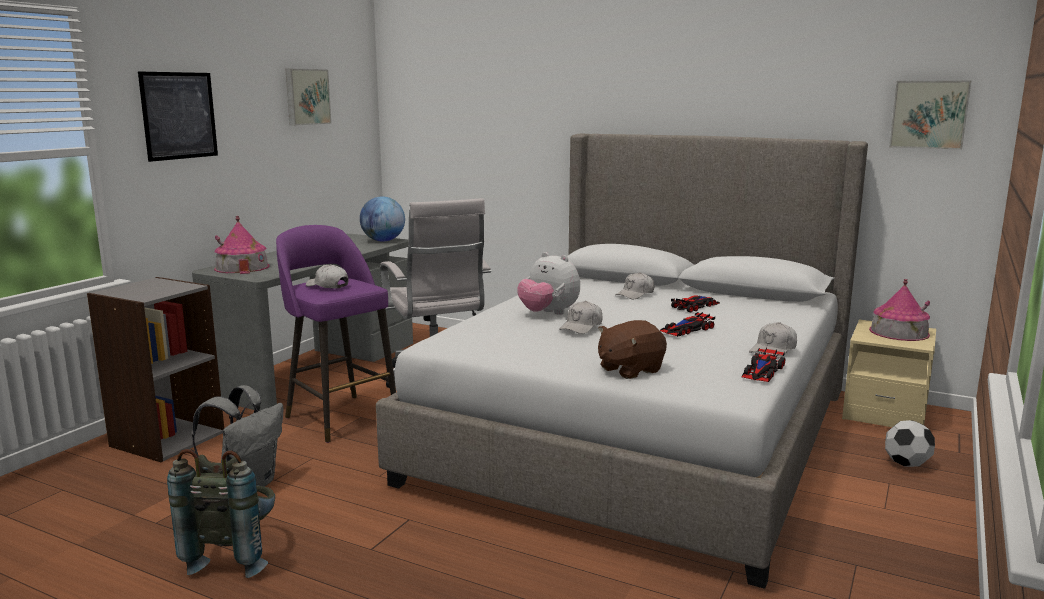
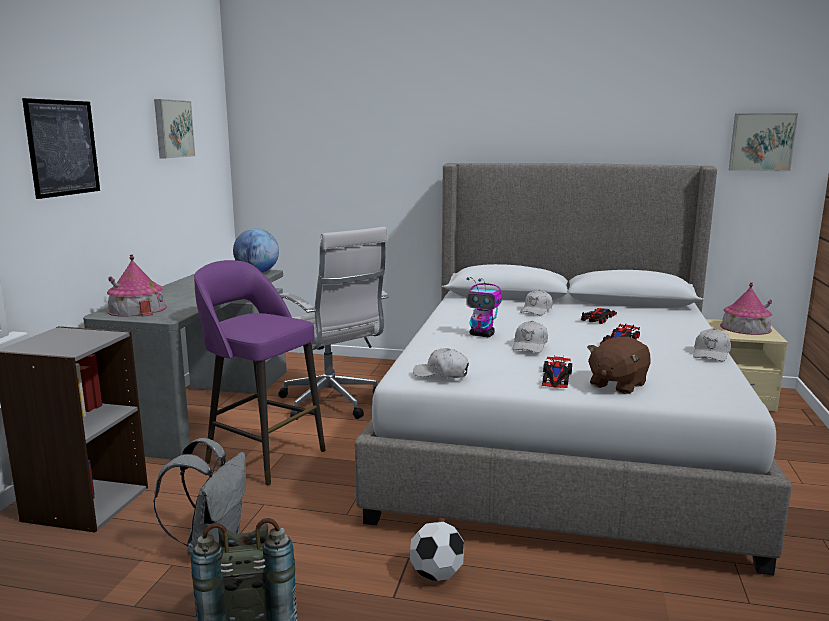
camera: 15 degrees left, 0 degrees up
(327, 286) = (253, 323): white cap -> white cap (441, 374)
(548, 314) = (482, 335): plush toy -> toy robot
(763, 371) = (727, 374): toy car -> toy car (556, 378)
(906, 464) = (786, 441): football -> football (437, 575)

